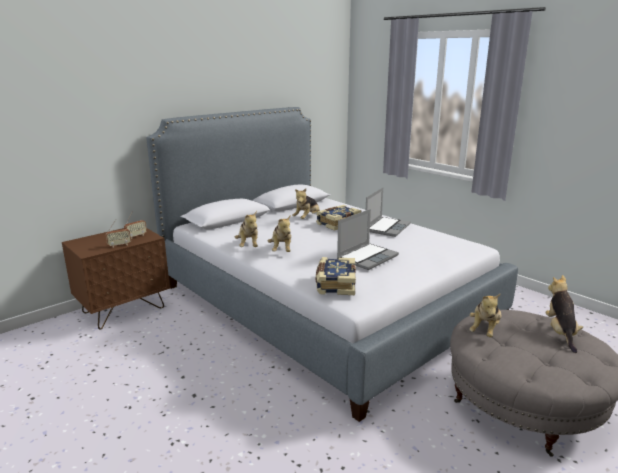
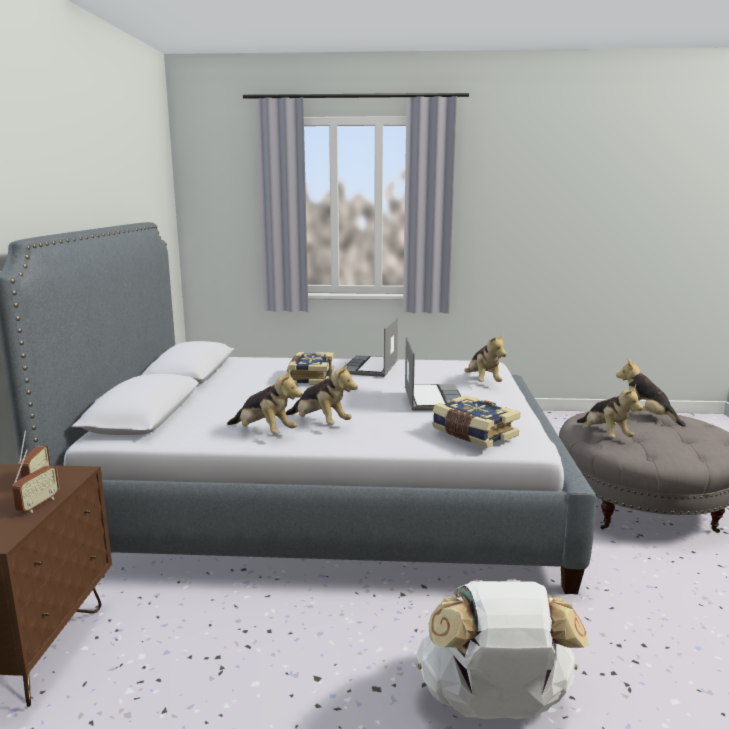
camera: 45 degrees left, 5 degrees down
(221, 434) = (493, 705): none -> white backpack
(307, 218) = (257, 382): plush toy -> plush toy (482, 382)
(387, 227) = (371, 368): laptop -> laptop turned 150 degrees counterclockwise

